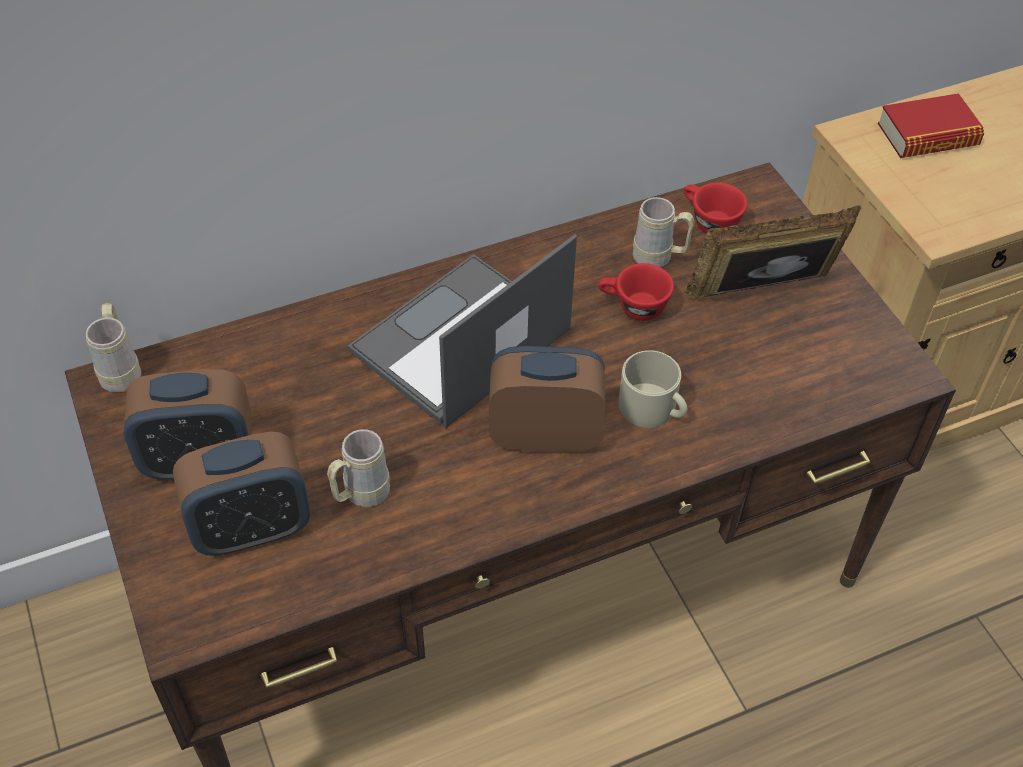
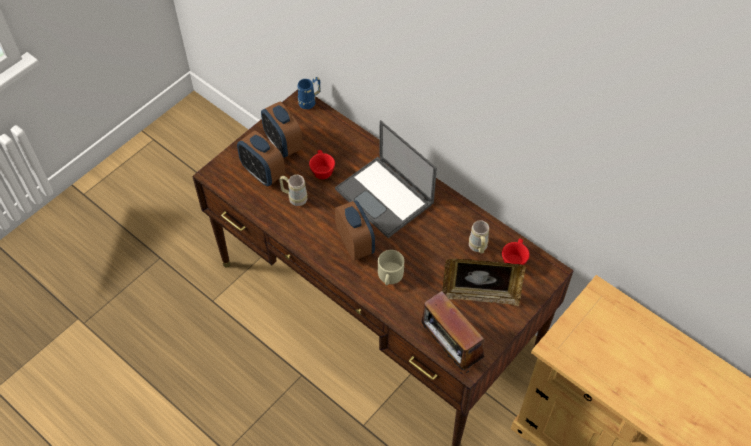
camera: 65 degrees right, 5 degrees up
(121, 370) = (310, 101): beige mug -> blue mug
(459, 342) = (385, 197): laptop -> laptop turned 150 degrees counterclockwise
(633, 307) = (442, 248): red cup -> red cup (321, 170)
(762, 296) = (480, 295): picture frame -> picture frame turned 135 degrees clockwise
(860, 384) = (449, 349): none -> radio
(927, 135) = (623, 325): book -> none

